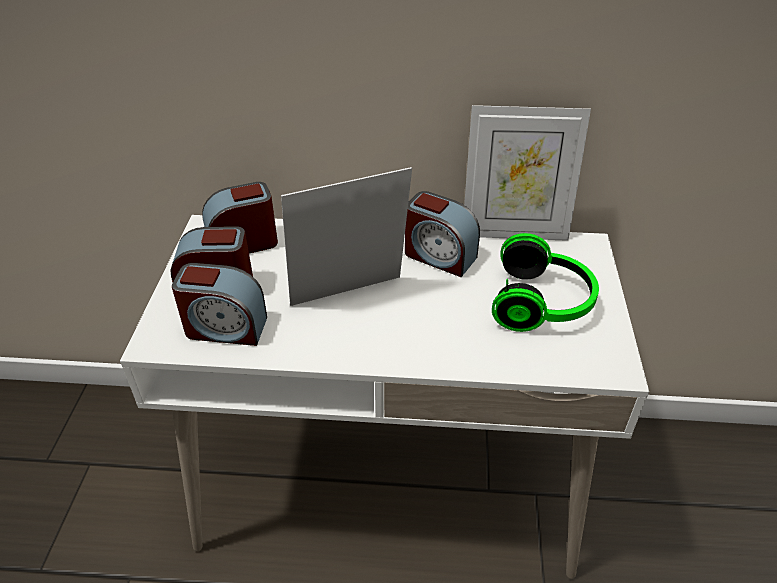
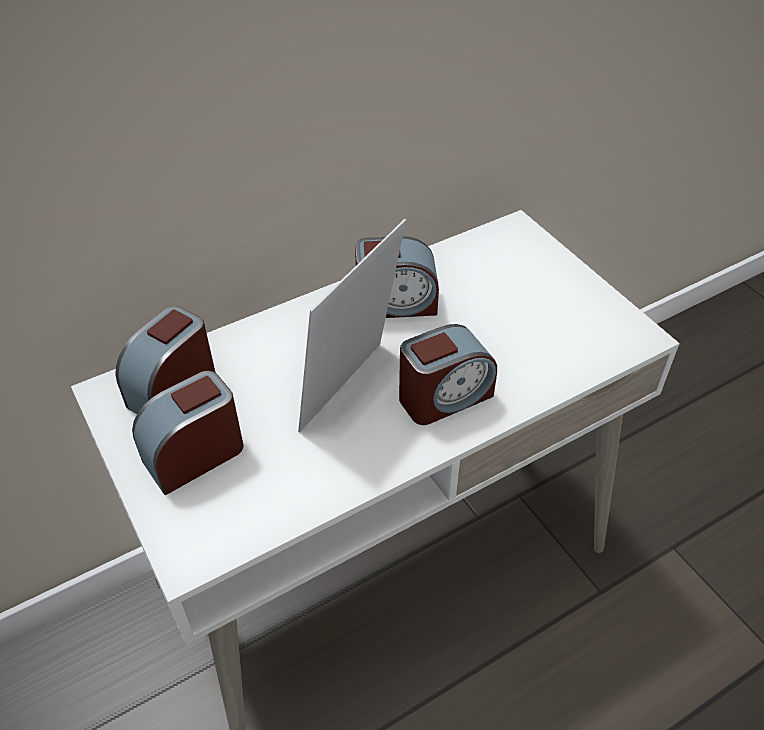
camera: 35 degrees left, 5 degrees up
(225, 328) = (253, 495): alarm clock -> alarm clock (444, 397)
(514, 231) = (440, 244): picture frame -> none
(542, 303) = (530, 305): headphones -> none

